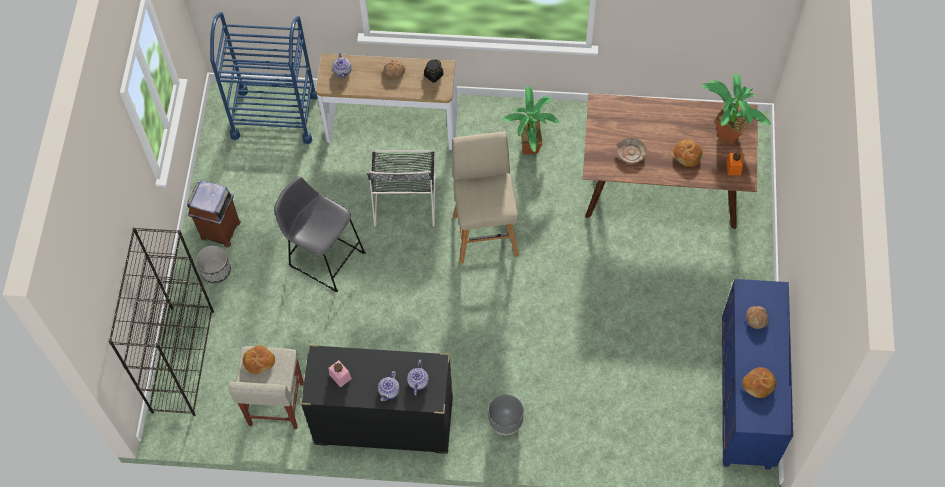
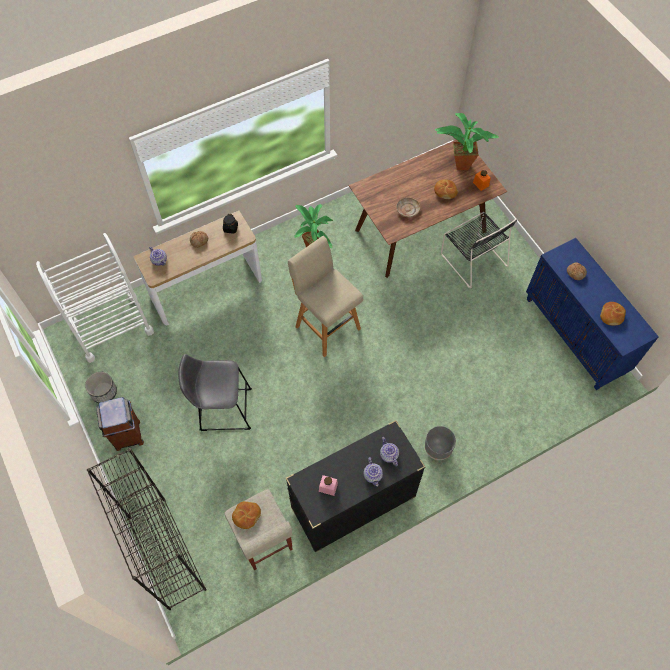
camera: 35 degrees left, 0 degrees up
(215, 270) = (145, 467): planter -> planter (104, 392)
(275, 115) = (112, 327): blue cart -> white cart
(405, 197) = (252, 333): black chair -> black chair (472, 258)

